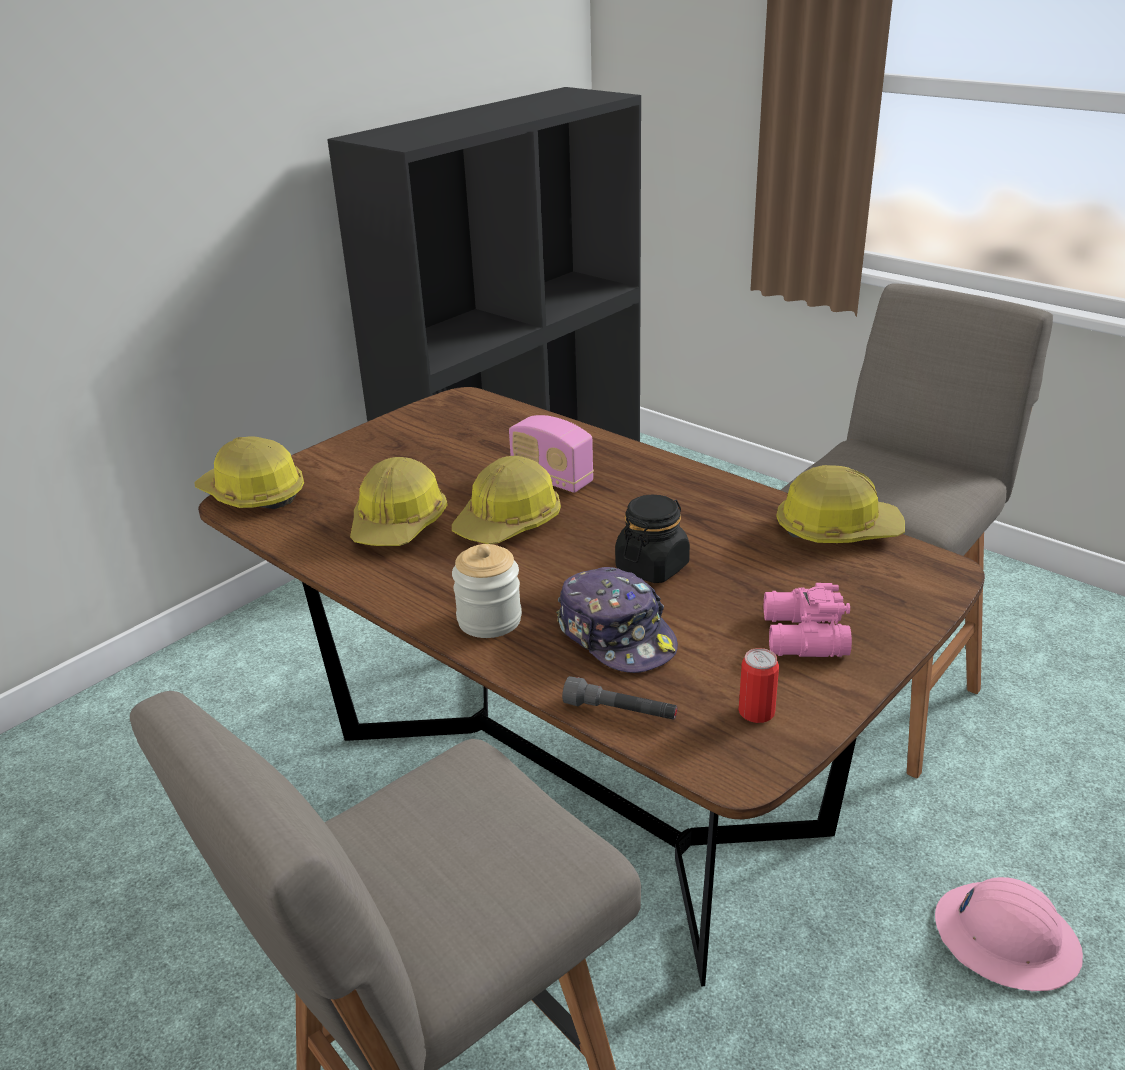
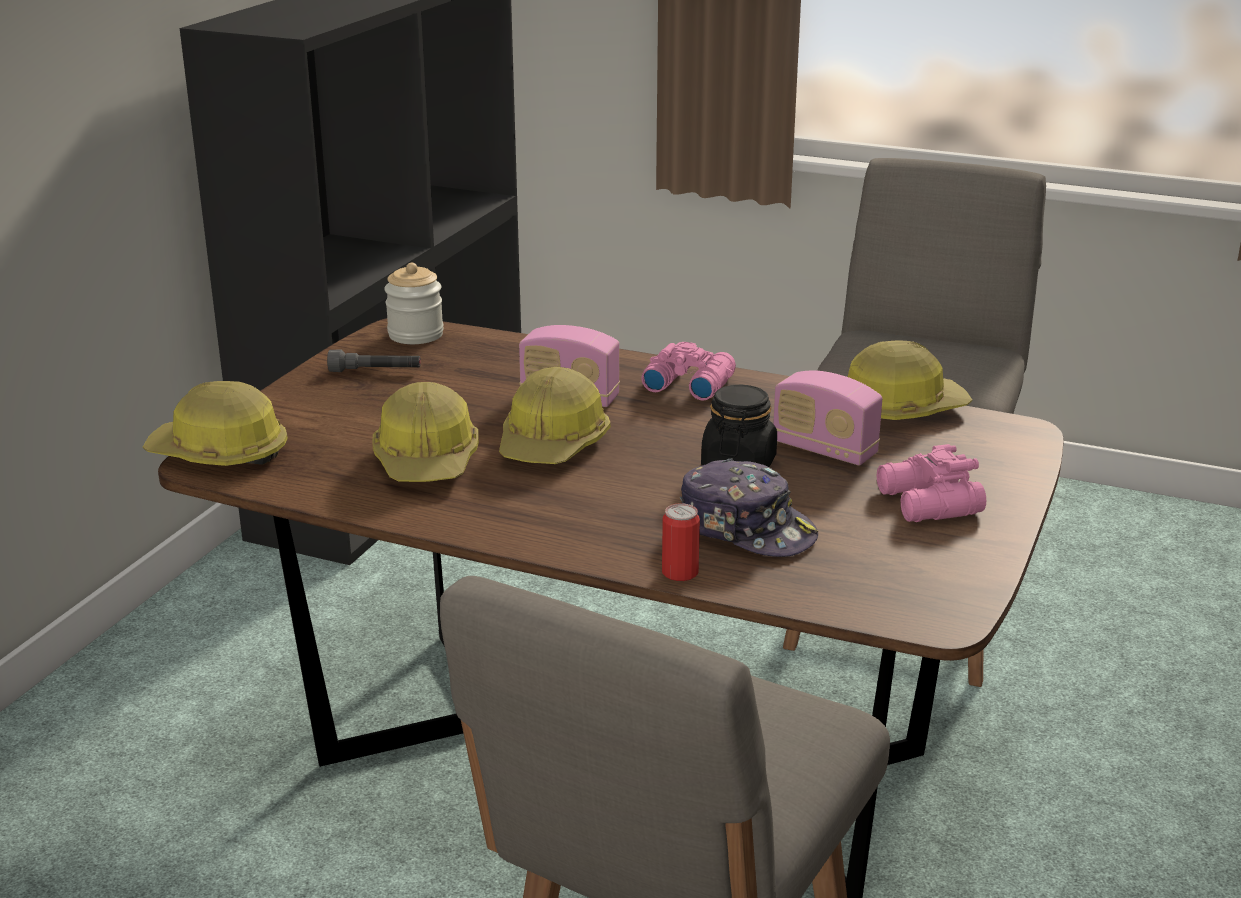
camera: 20 degrees left, 5 degrees down
(489, 620) = (602, 535): jar -> jar (415, 335)
(620, 712) = (796, 591): grey flashlight -> grey flashlight (375, 371)
(659, 478) = (687, 384): none -> pink binoculars
(739, 562) = (824, 450): none -> radio
(756, 712) = (926, 571): can -> can (680, 572)
(1006, 937) = (1125, 810): pink hard hat -> none

